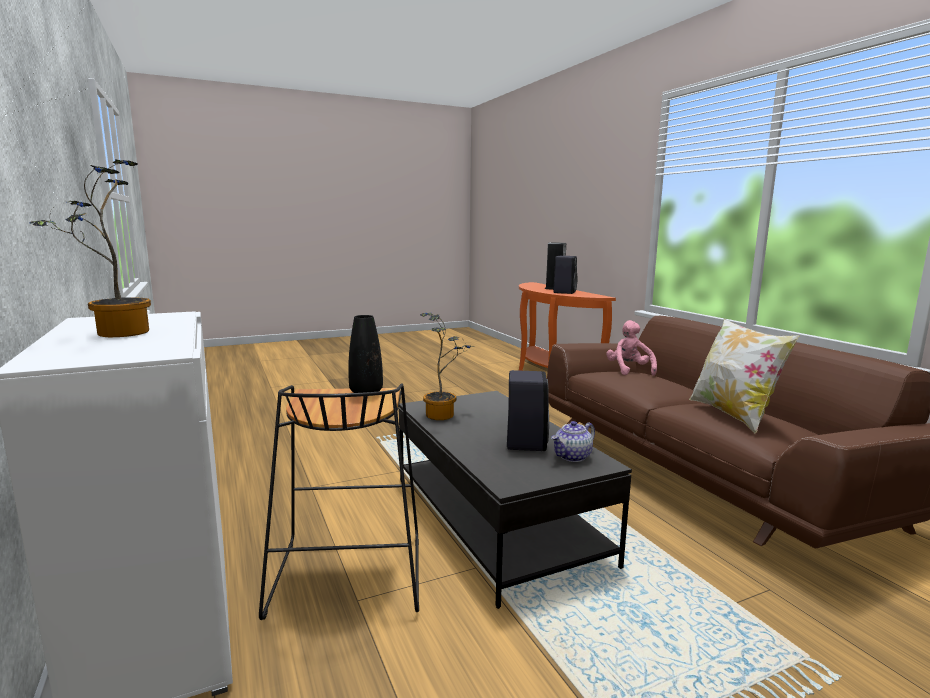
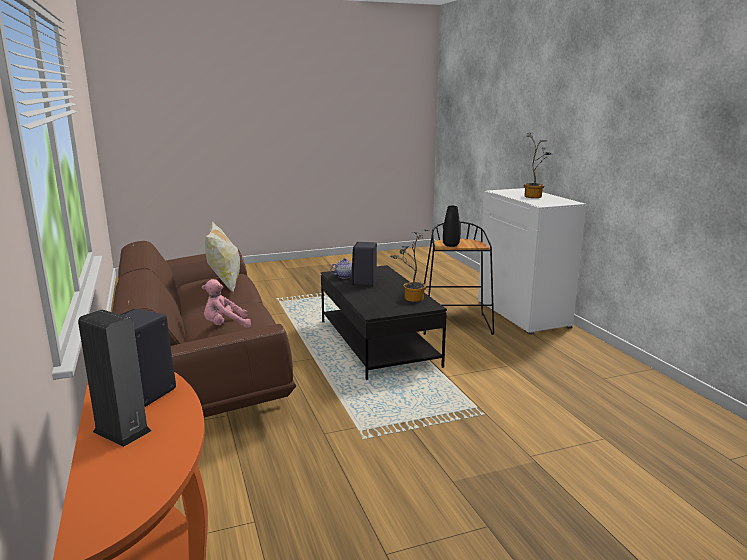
camera: 175 degrees left, 5 degrees up
(629, 370) = (225, 326): pink plush toy -> pink plush toy turned 75 degrees clockwise

